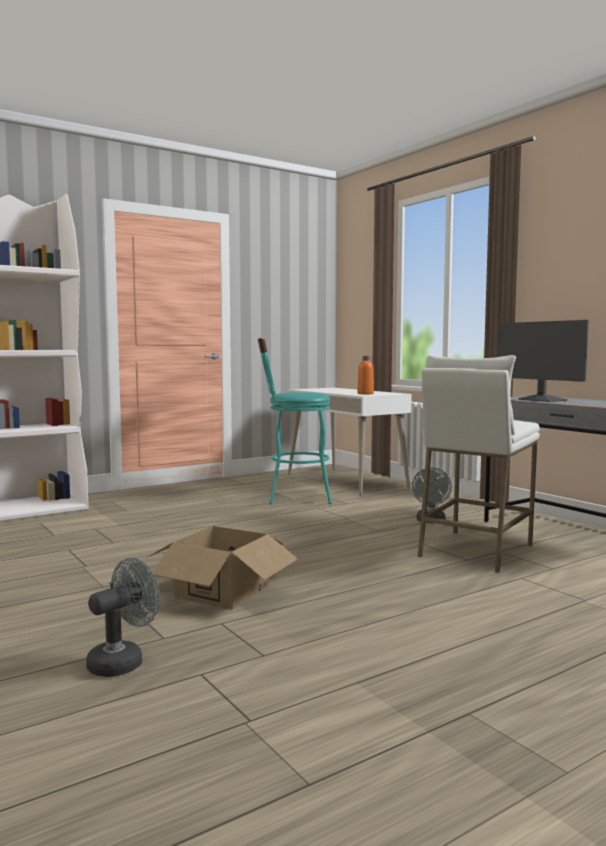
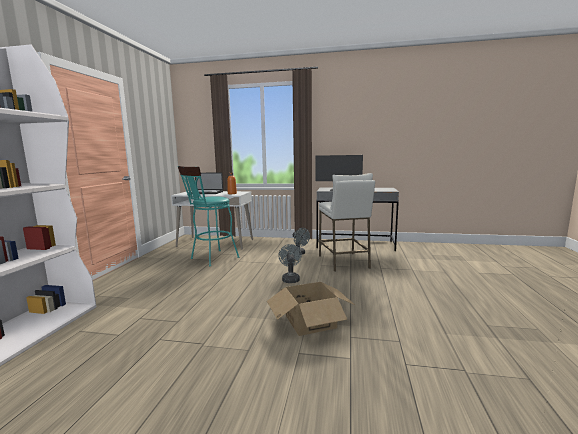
camera: 45 degrees left, 5 degrees up
(123, 661) = (368, 381): grey fan -> grey fan (290, 278)
(339, 390) = (205, 193): none -> laptop

